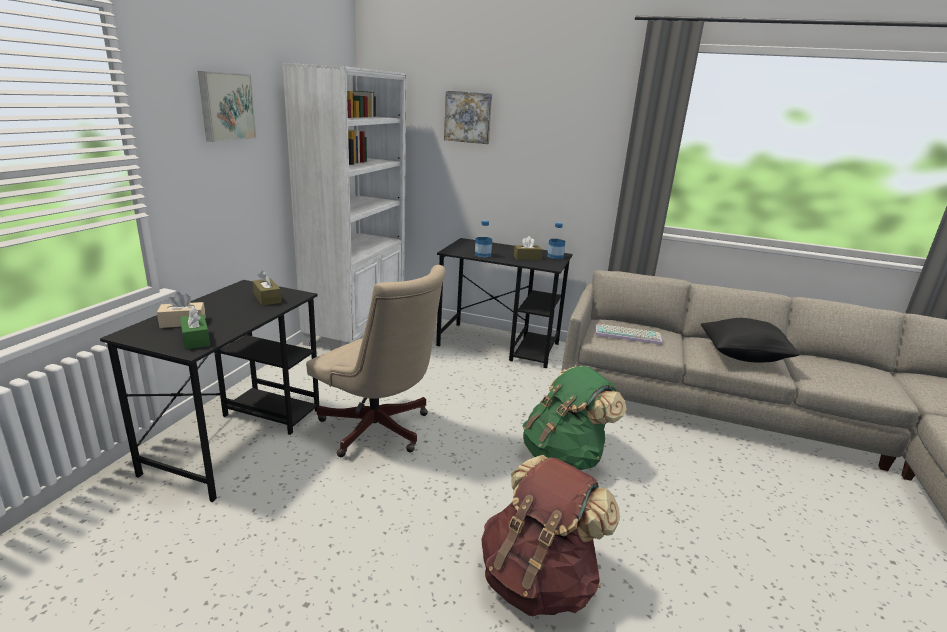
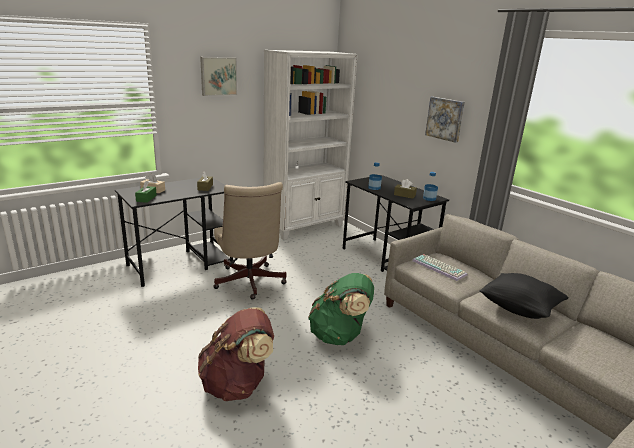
camera: 35 degrees right, 0 degrees up
(468, 117) = (393, 86): picture -> picture (445, 119)

